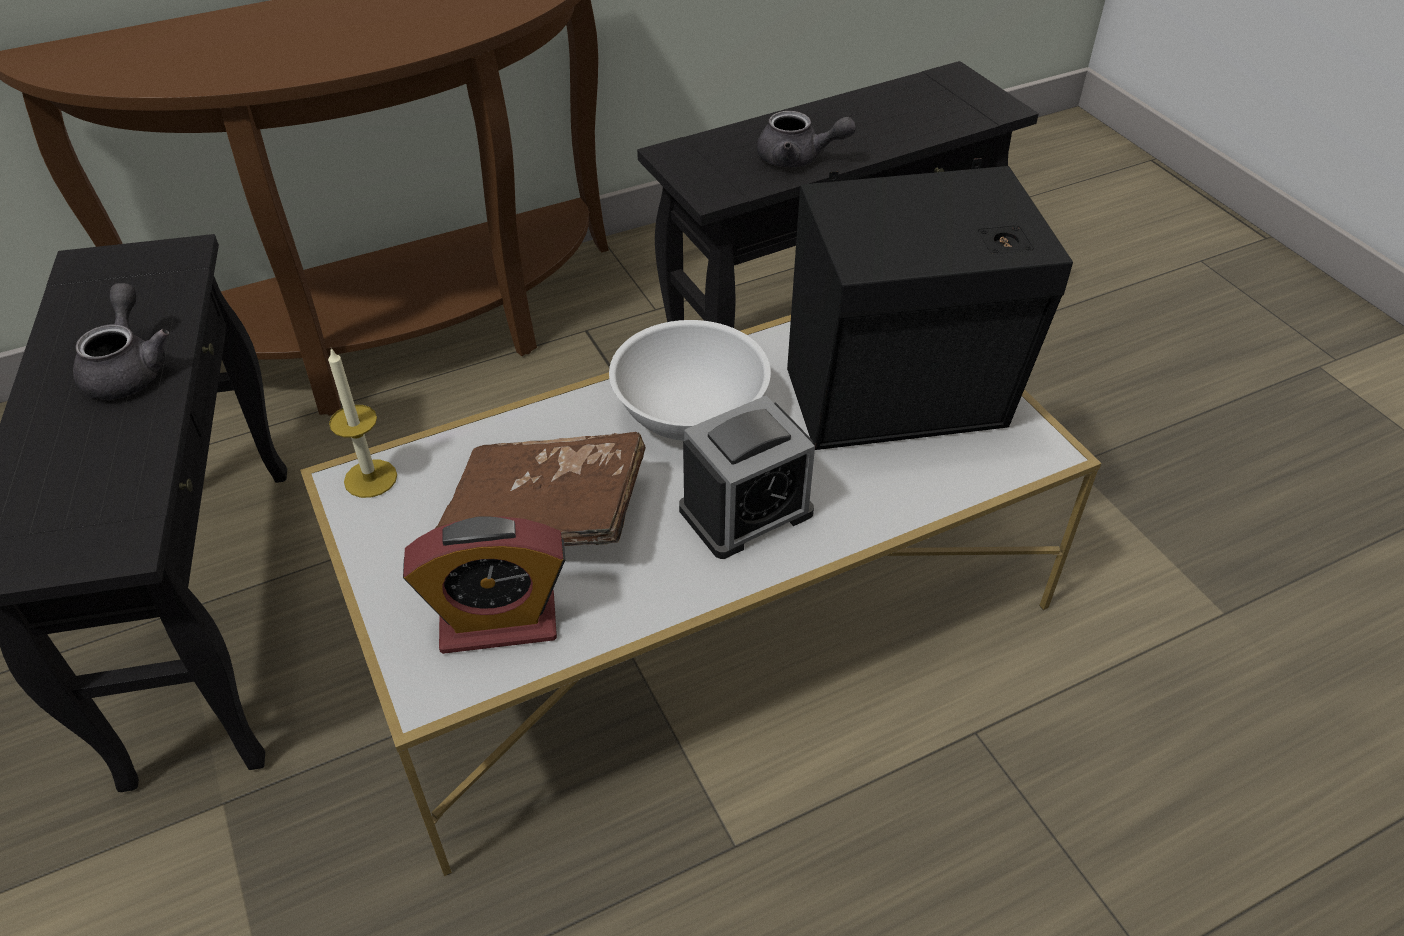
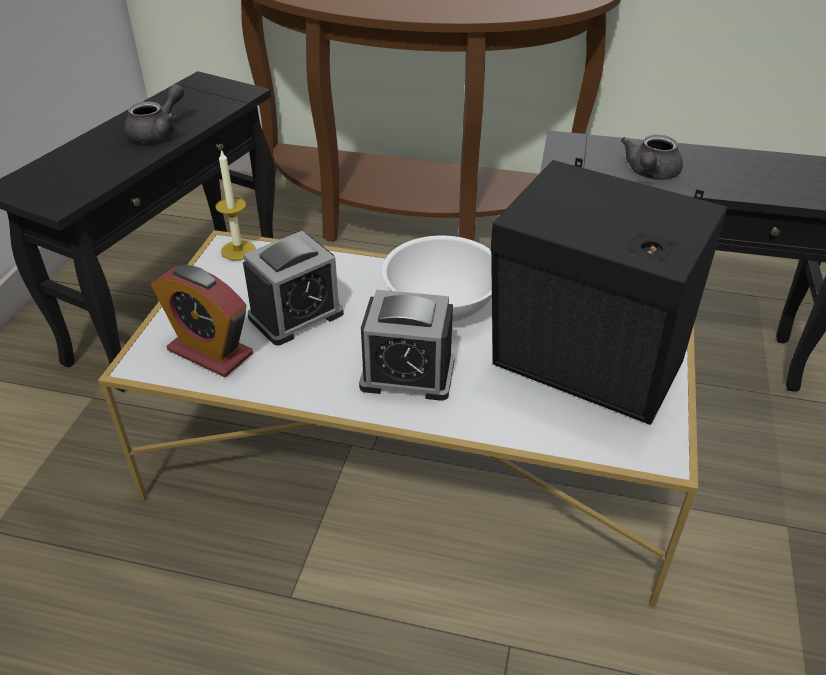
camera: 40 degrees right, 5 degrees down
(545, 518) = (296, 315): brown book -> alarm clock
(798, 158) = (650, 174): grey teapot -> grey teapot turned 60 degrees clockwise

